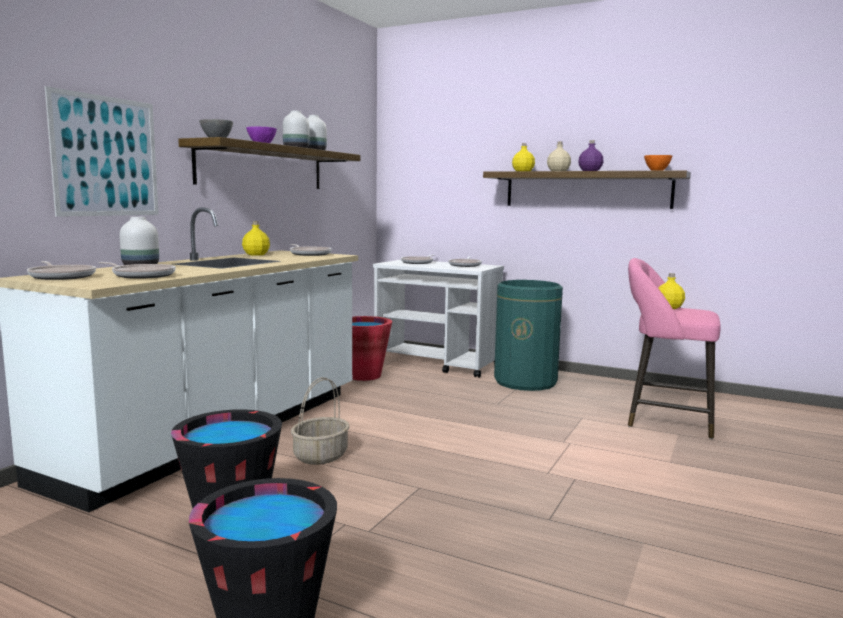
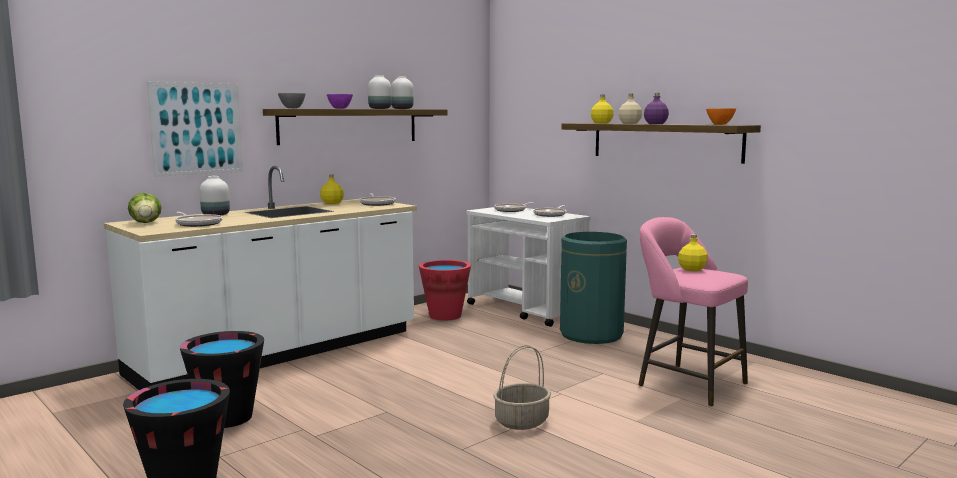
camera: 20 degrees right, 0 degrees up
(62, 276) = (146, 223): frying pan -> lettuce
(320, 456) = (337, 378): basket -> basket (522, 421)

